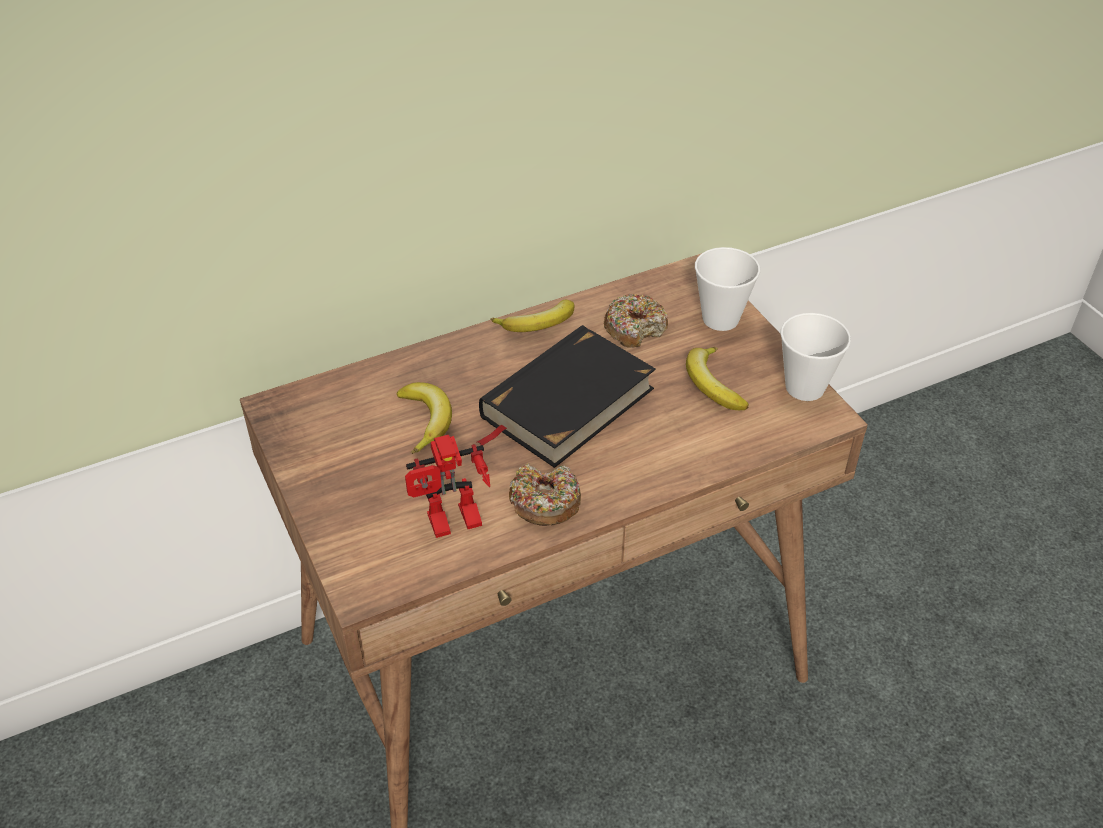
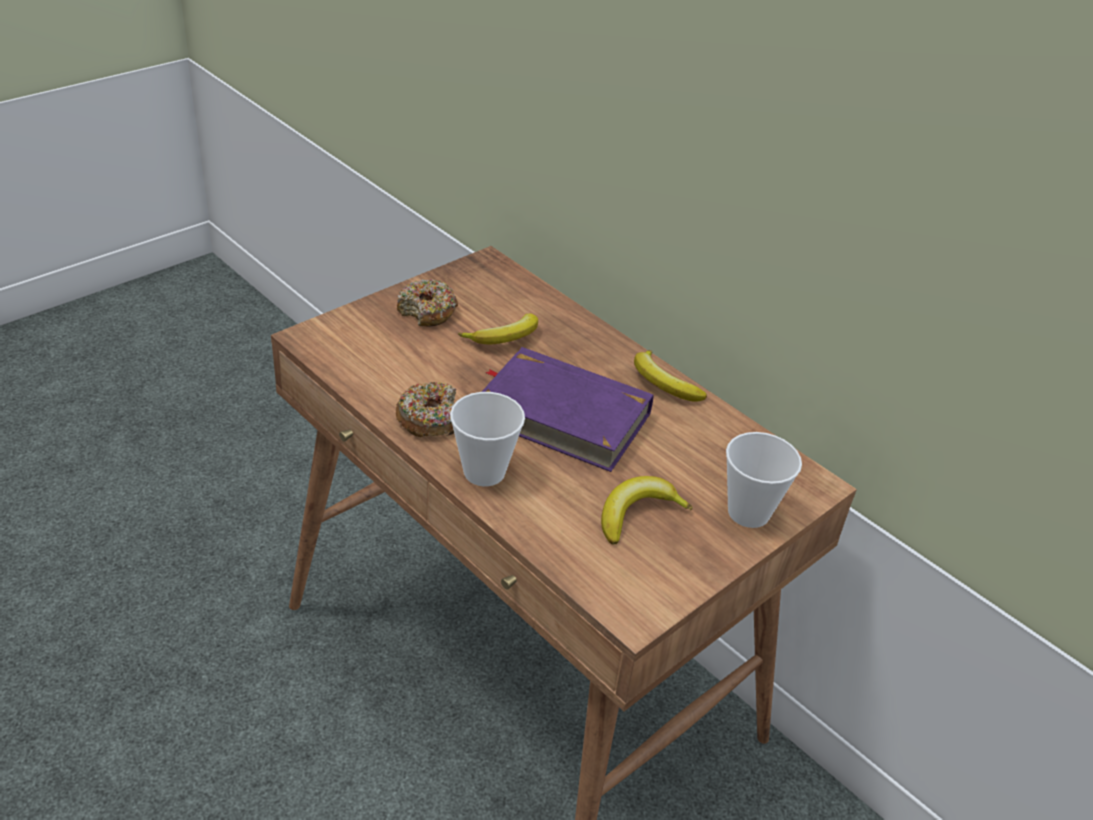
camera: 70 degrees right, 5 degrees down
(452, 525) = (387, 371): toy robot -> none
(566, 403) = (563, 415): black book -> purple book
(635, 328) = (695, 449): donut -> donut (427, 311)
(804, 387) = (670, 592): cup -> cup (484, 472)

